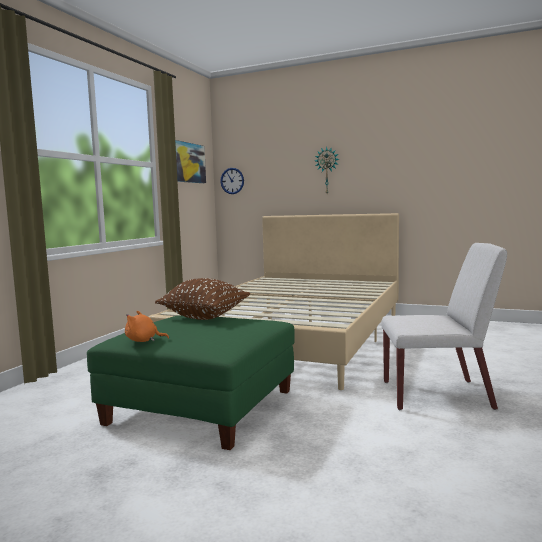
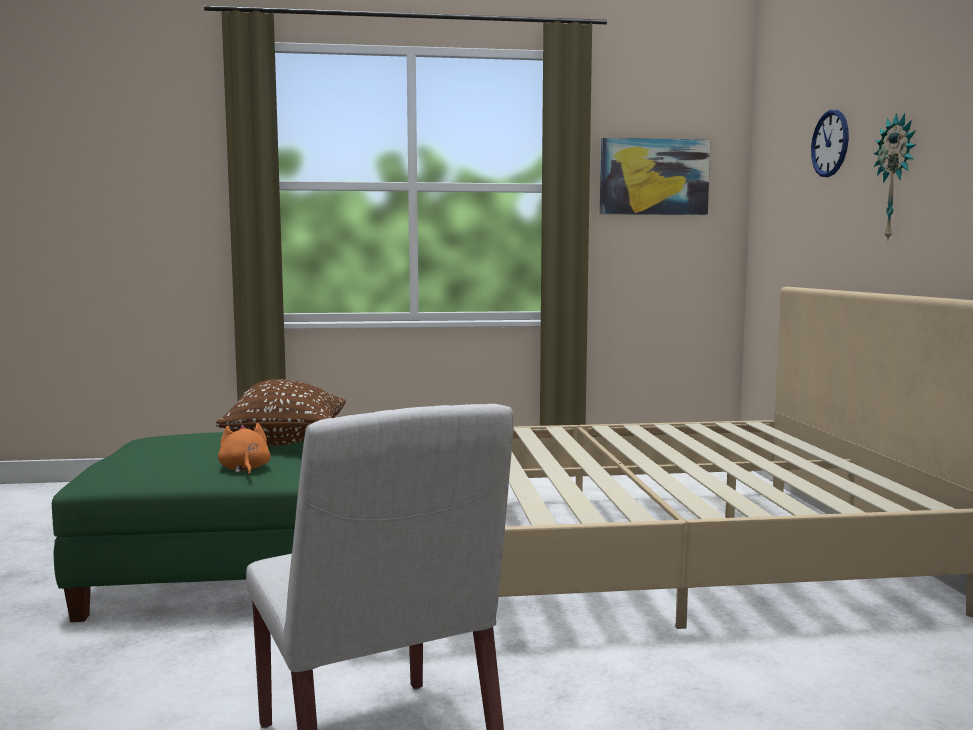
camera: 60 degrees right, 0 degrees up
(144, 341) = (135, 445): orange plush toy -> orange plush toy (244, 469)
(232, 181) = (766, 208): wall clock -> wall clock (830, 143)

